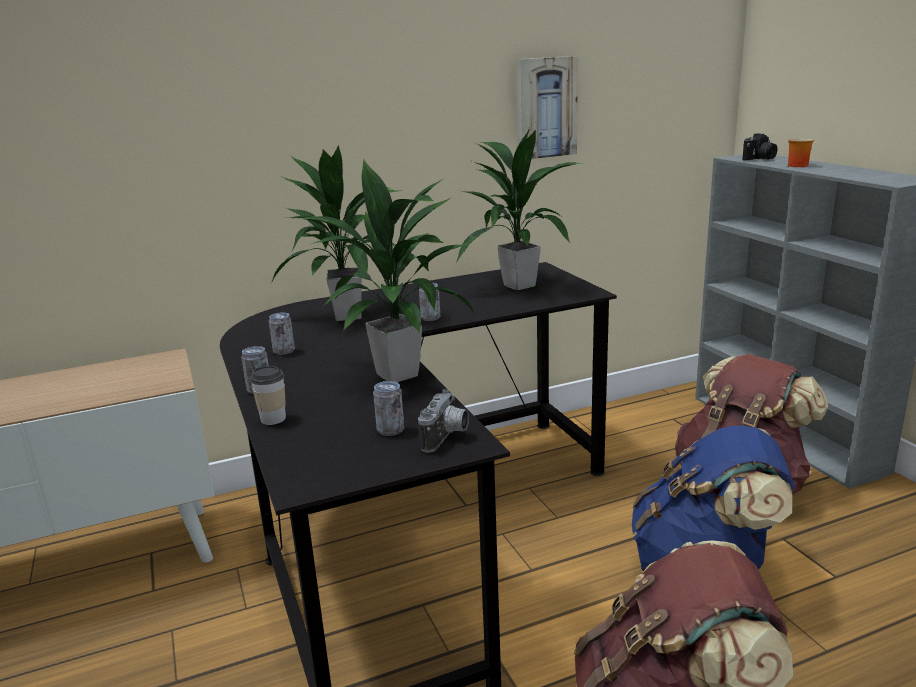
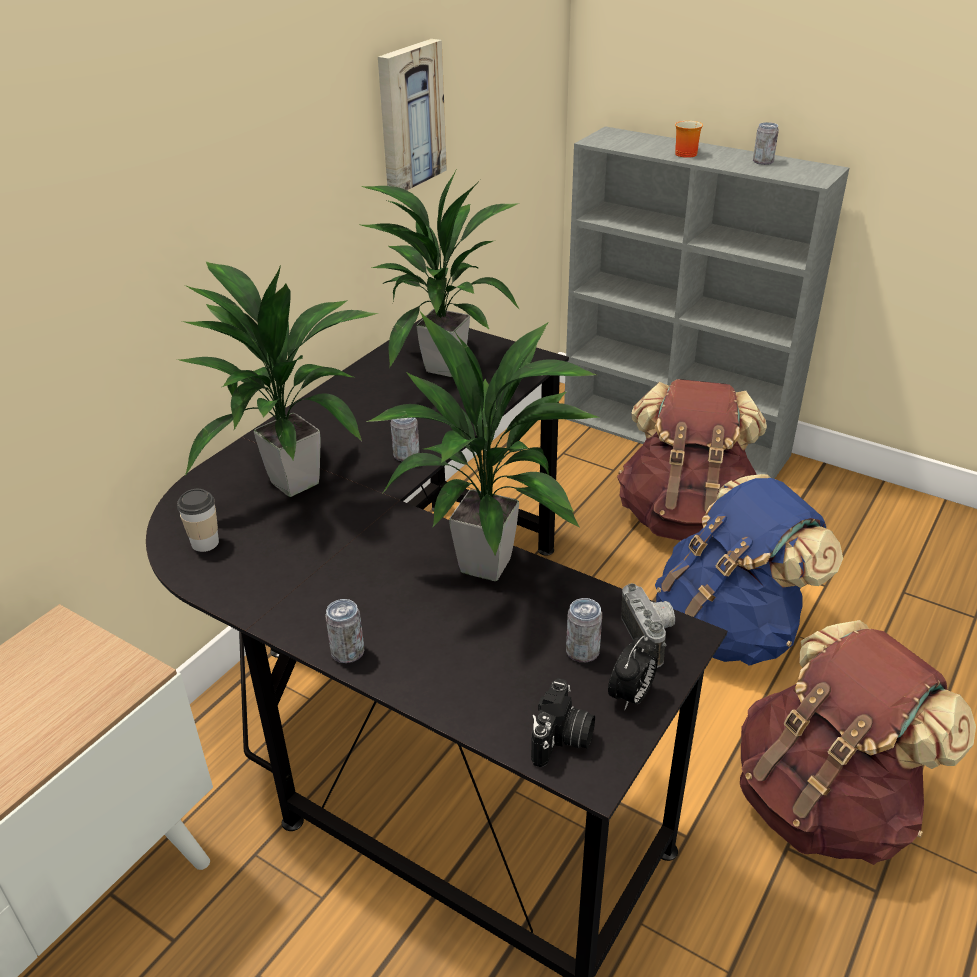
camera: 35 degrees left, 15 degrees up
(273, 419) = (430, 691): cup -> cup (205, 543)
(284, 351) = (290, 575): can -> can (763, 161)
(385, 460) = (631, 697): none -> alarm clock
(760, 159) = (628, 141): camera -> camera (562, 740)

